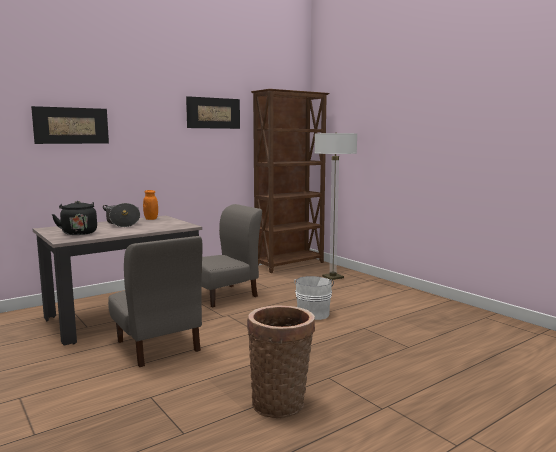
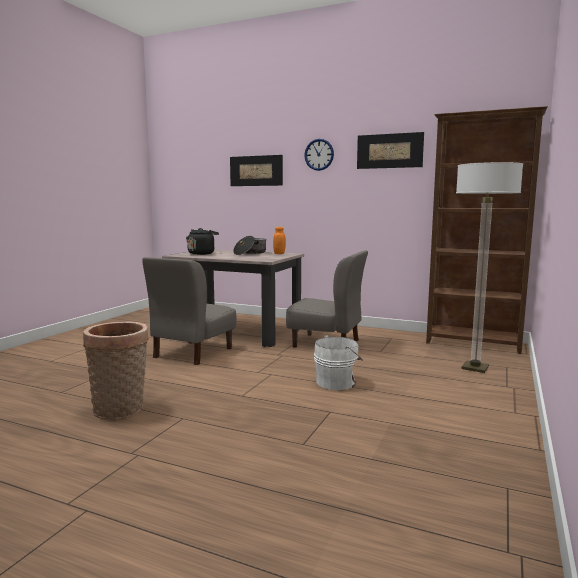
camera: 60 degrees right, 0 degrees up
(148, 111) = (319, 154): none -> wall clock

